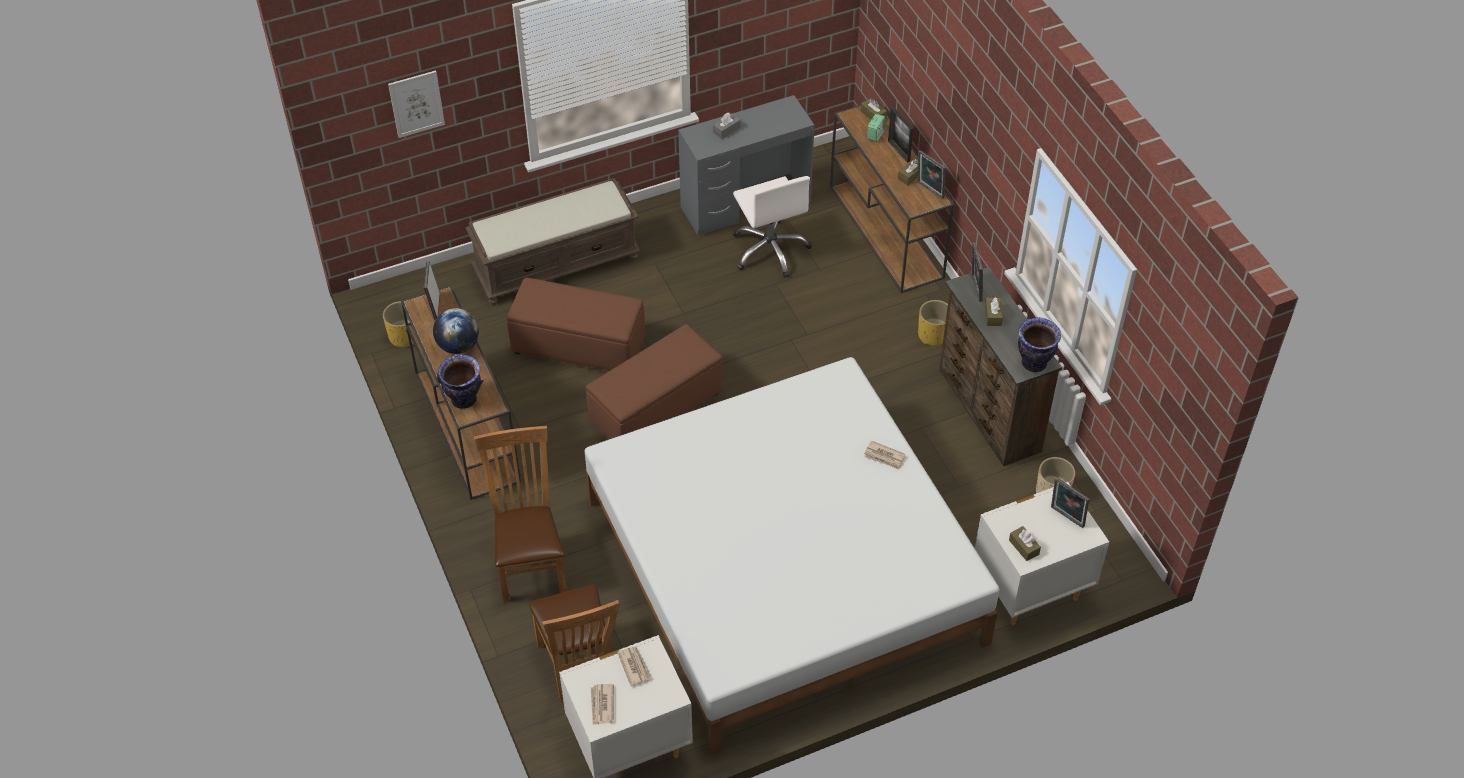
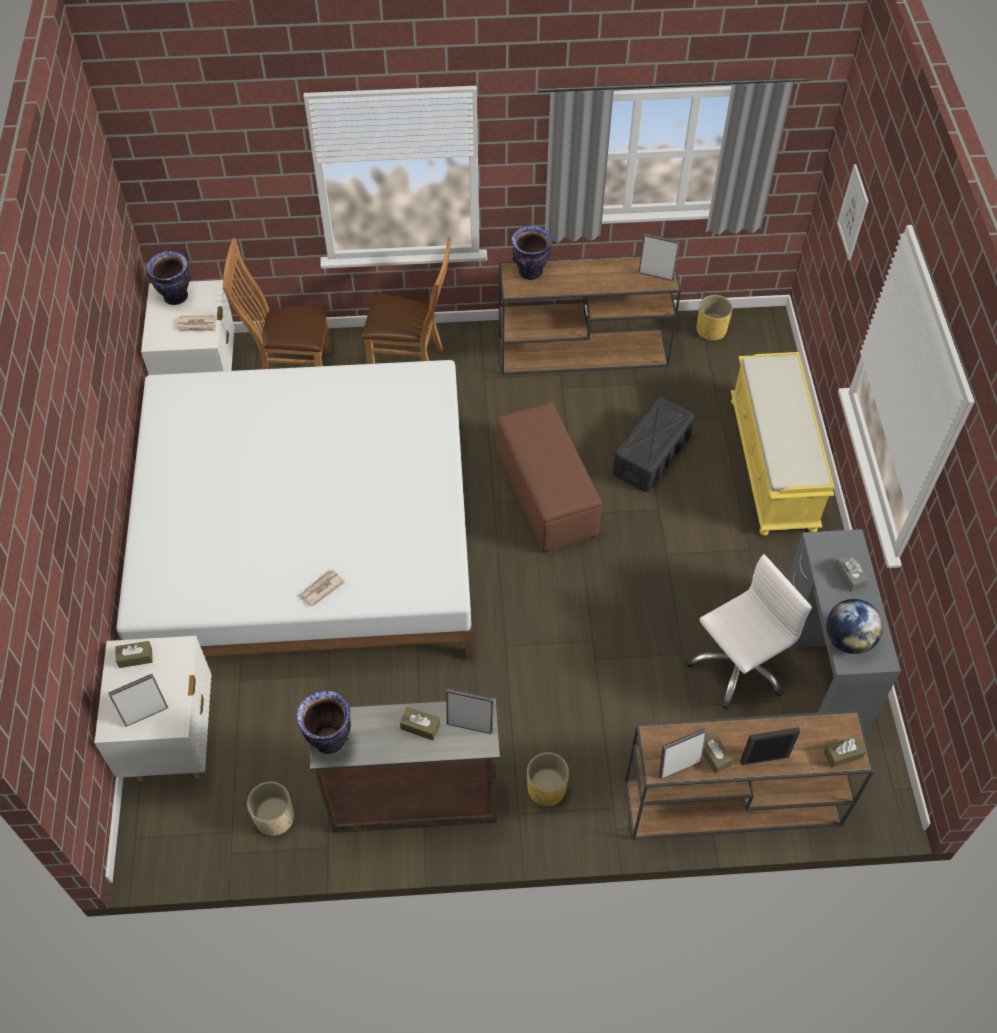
camera: 110 degrees right, 5 degrees up
(458, 346) = (598, 281): globe -> globe (848, 639)
(557, 263) = (773, 465): brown bench -> yellow bench
(579, 346) = (651, 455): brown ottoman -> black storage box
(602, 705) = (175, 297): newspaper -> vase
(770, 250) = (737, 666): white office chair -> white office chair turned 150 degrees clockwise
(875, 135) = (802, 743): alarm clock -> none

